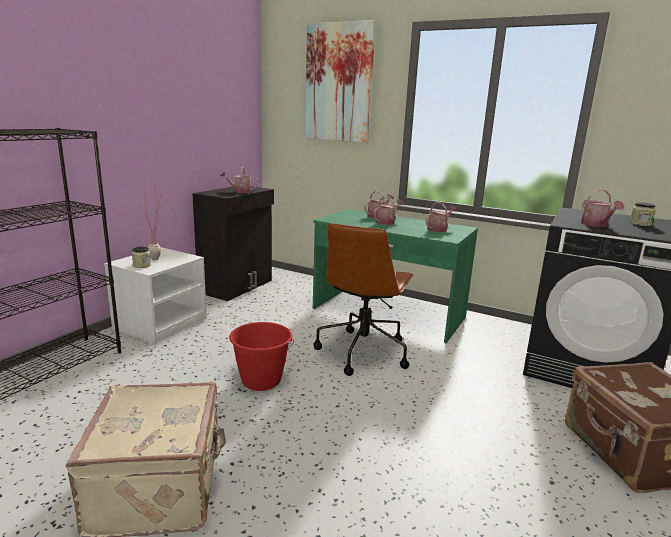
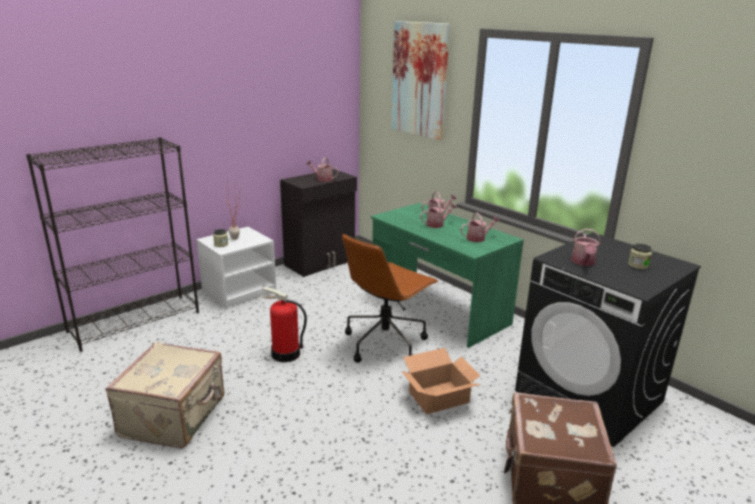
camera: 20 degrees right, 5 degrees up
(261, 381) = (285, 354): red bucket -> fire extinguisher
(461, 395) = (439, 397): none -> cardboard box

